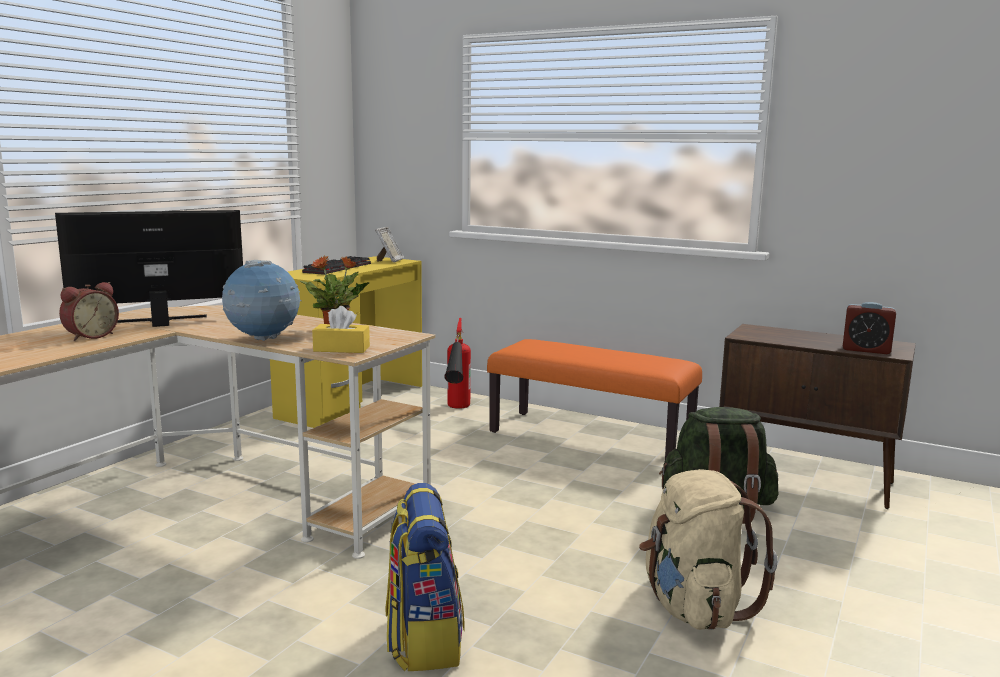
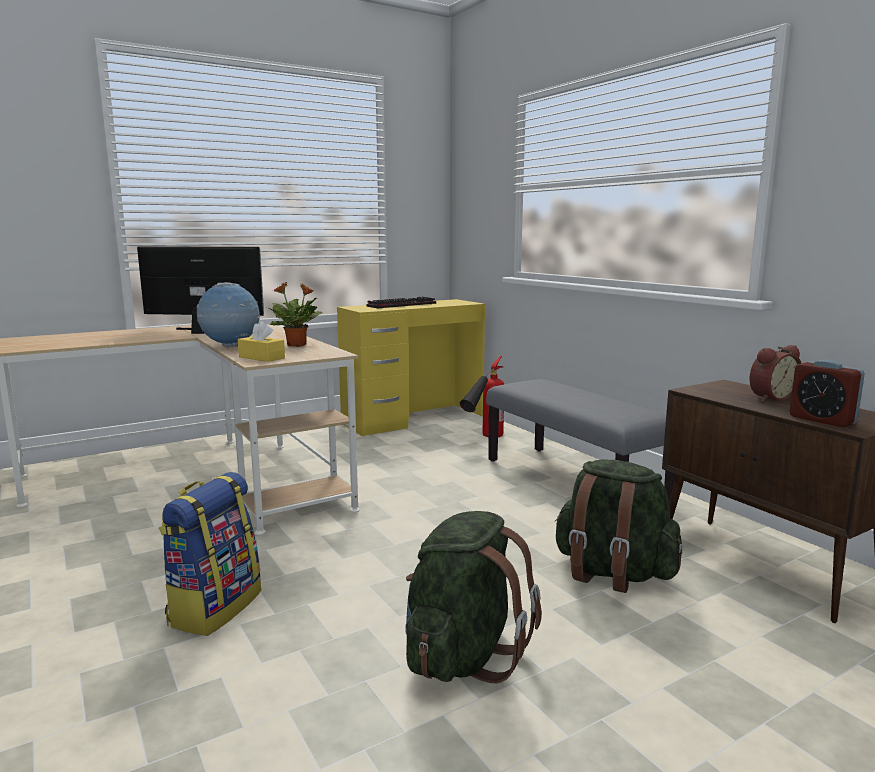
camera: 30 degrees right, 0 degrees up
(90, 336) = (142, 335): alarm clock -> alarm clock (770, 398)
(390, 261) = (457, 302): picture frame -> none
(591, 438) = (574, 481): orange bench -> grey bench
(694, 607) = (463, 655): beige backpack -> green backpack

